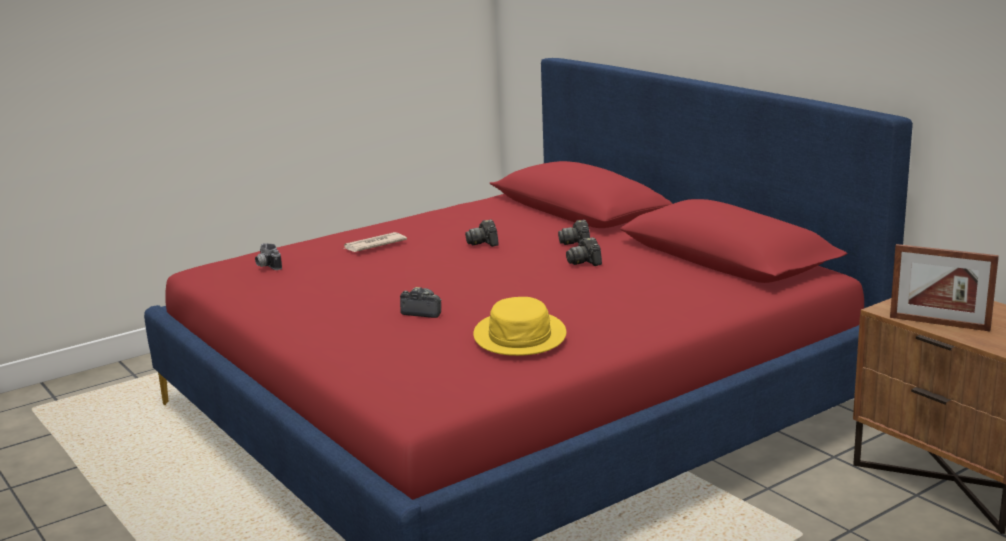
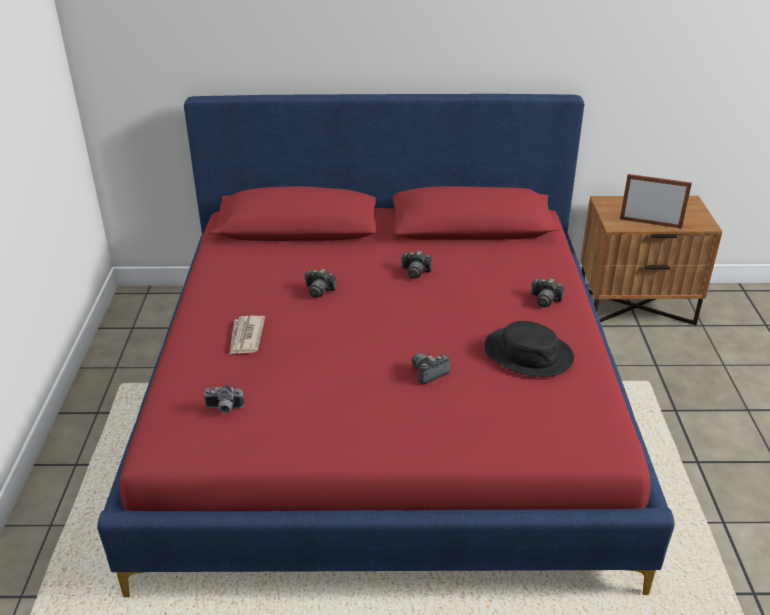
camera: 55 degrees left, 15 degrees up
(520, 336) = (528, 353): yellow hat -> black hat
(576, 242) = (371, 258): camera -> camera (545, 300)
(939, 323) = (650, 223): picture frame -> picture frame turned 135 degrees counterclockwise

